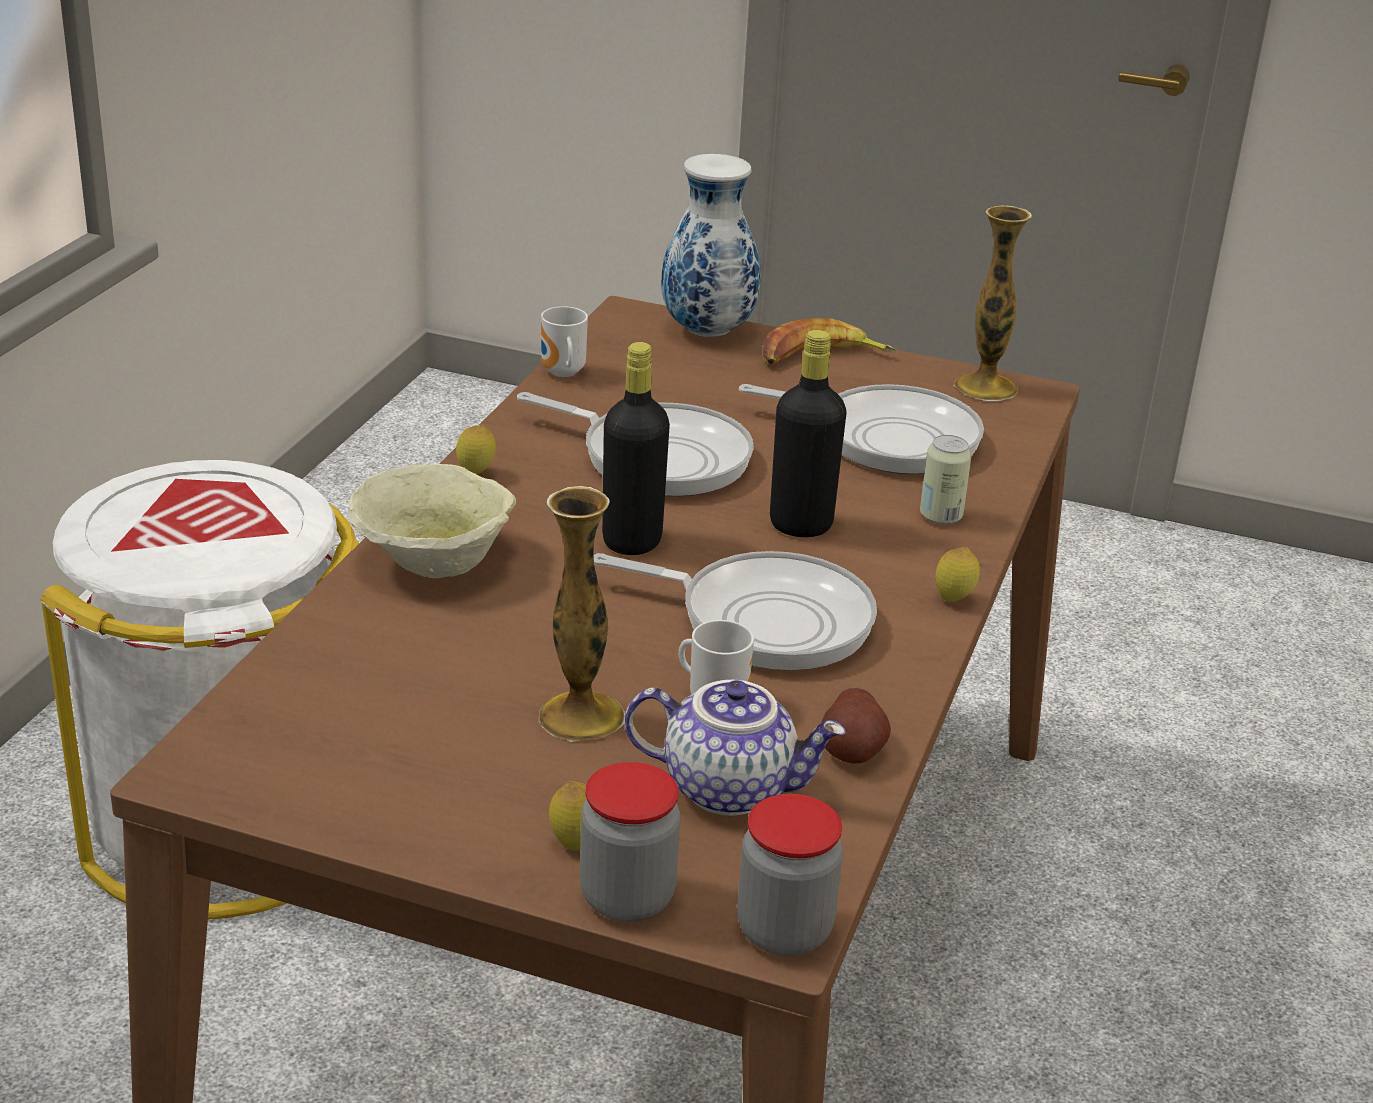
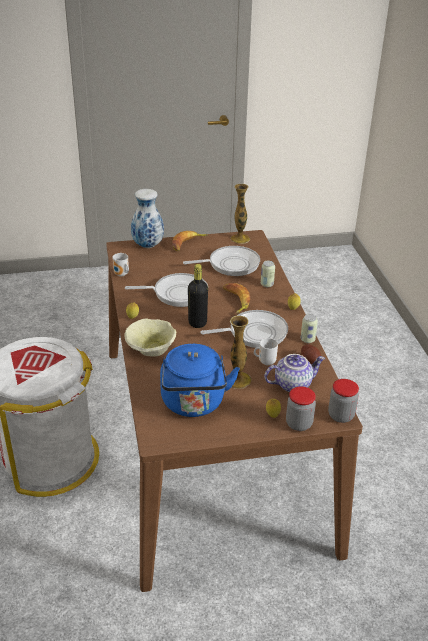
camera: 30 degrees left, 5 degrees up
(391, 726) = (194, 404): none -> blue kettle
(801, 525) = (235, 300): black bottle -> banana
(908, 692) = (307, 340): none -> can

